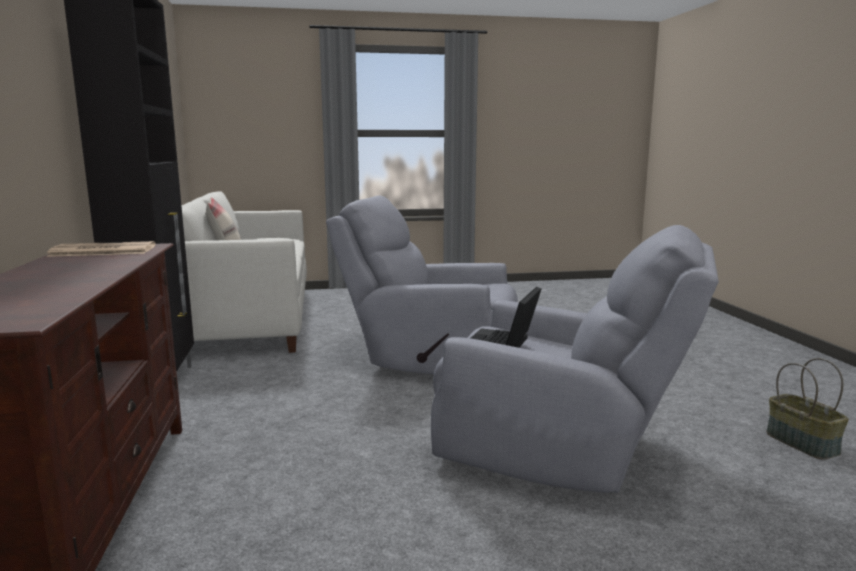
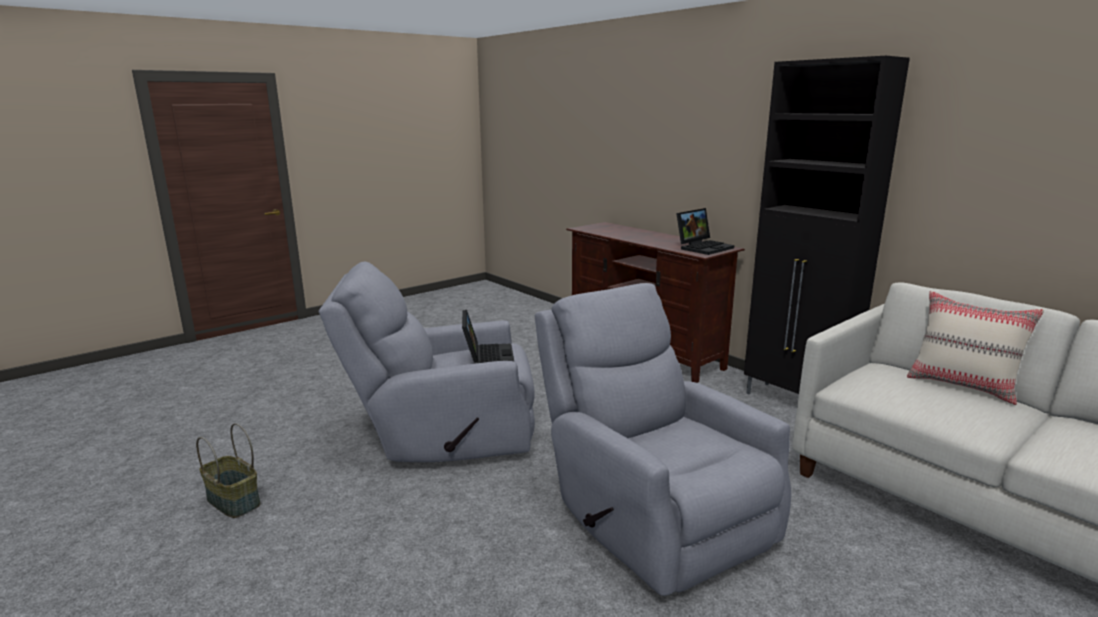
camera: 150 degrees right, 5 degrees up
(101, 251) = (703, 247): newspaper -> laptop
(429, 359) = (651, 514): grey armchair -> grey armchair turned 105 degrees counterclockwise

